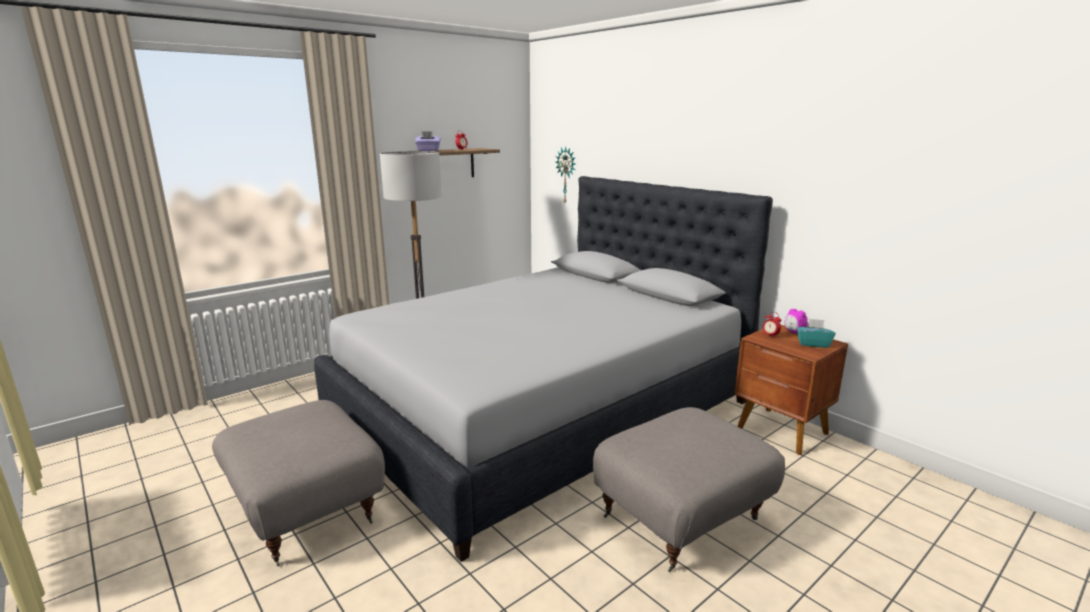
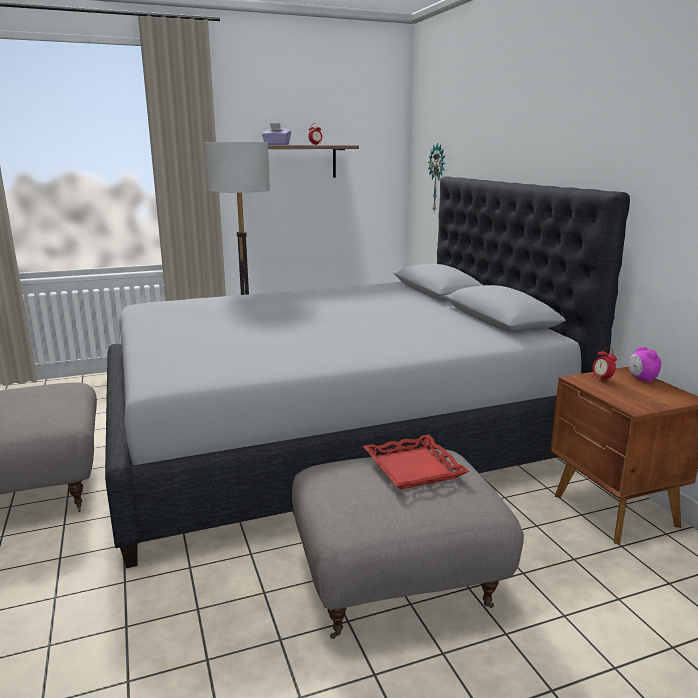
camera: 20 degrees right, 0 degrees up
(689, 426) = (414, 468): none -> red tray
(813, 344) = (654, 396): turquoise tissue box -> none

